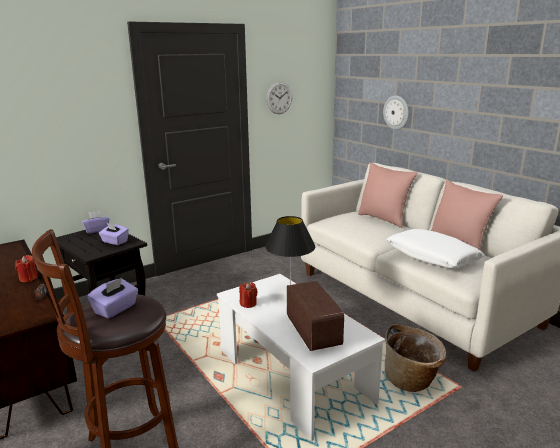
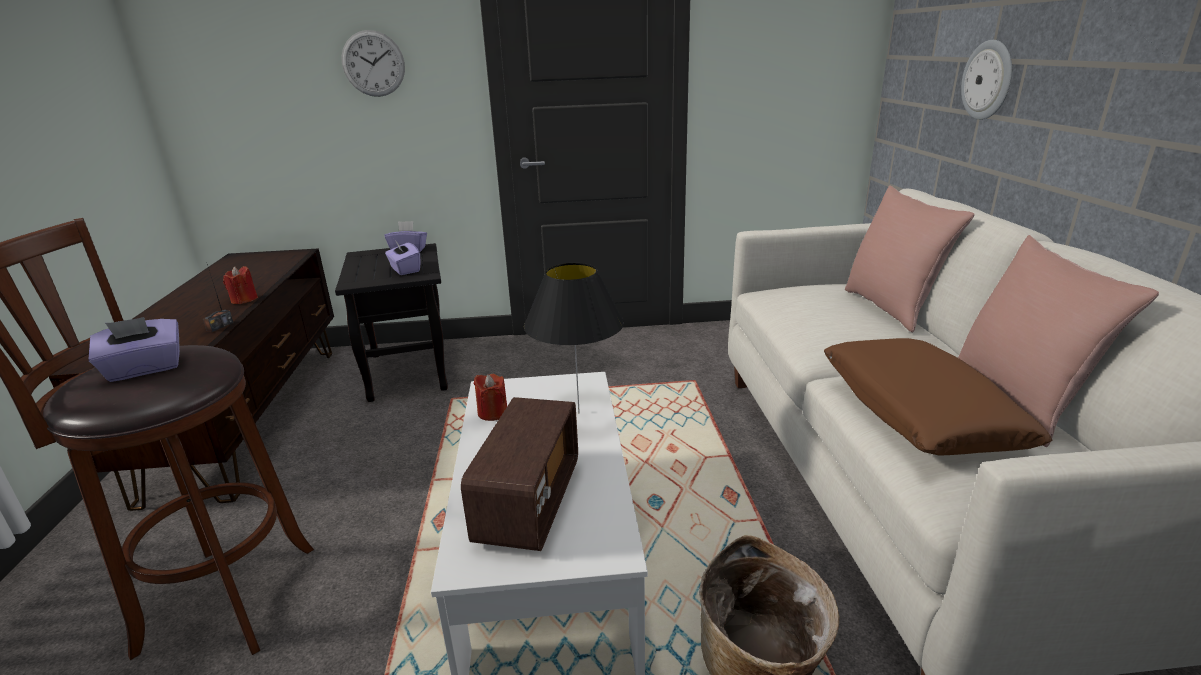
camera: 30 degrees right, 5 degrees up
(279, 98) = (758, 54): wall clock -> wall clock (373, 64)
(432, 257) = (918, 411): white pillow -> brown pillow

